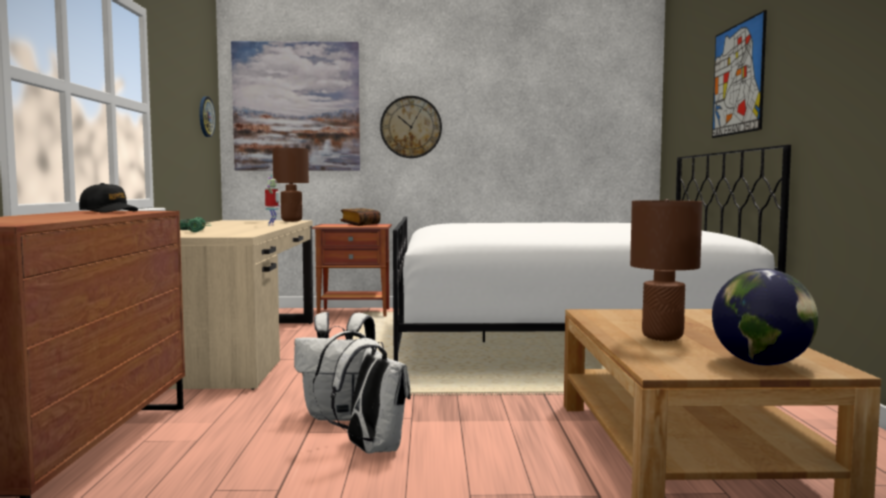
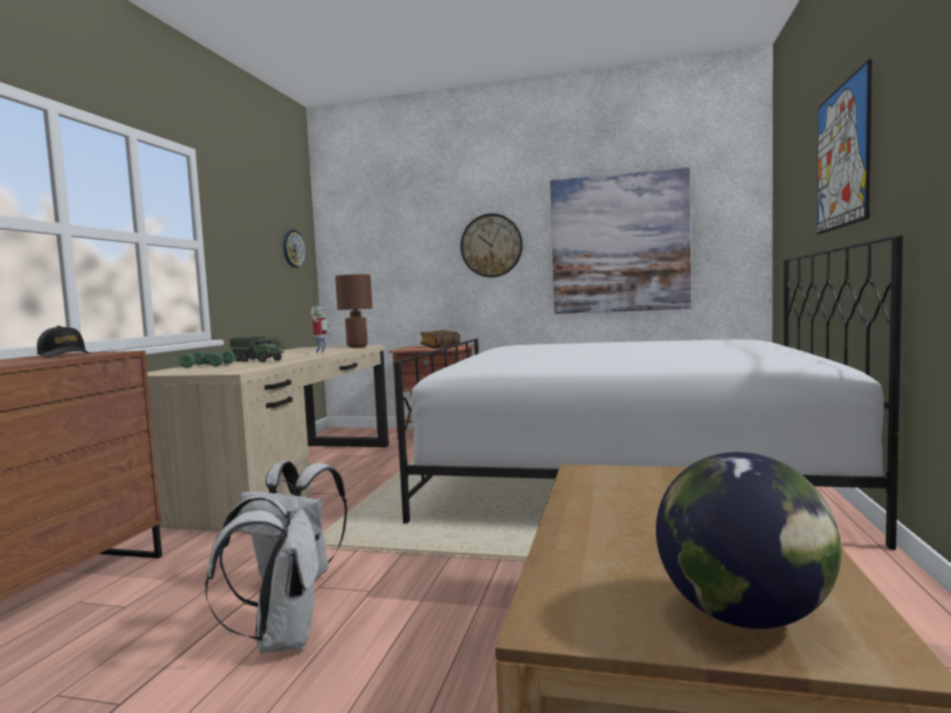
camera: 15 degrees right, 0 degrees up
(223, 229) = (258, 360): none -> toy truck
(296, 107) = (382, 233): picture -> picture (619, 243)
(662, 339) = (630, 535): brown table lamp -> none

